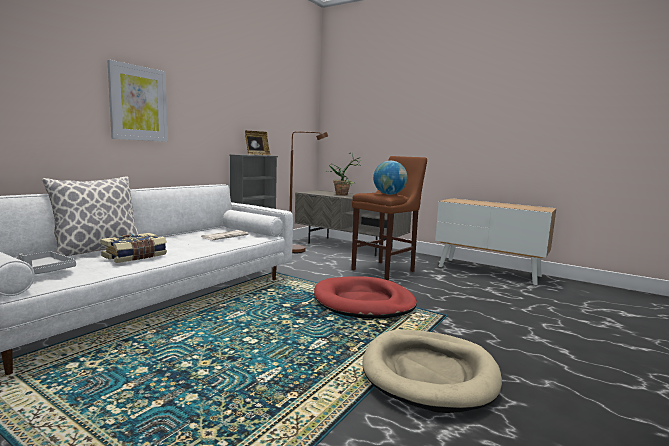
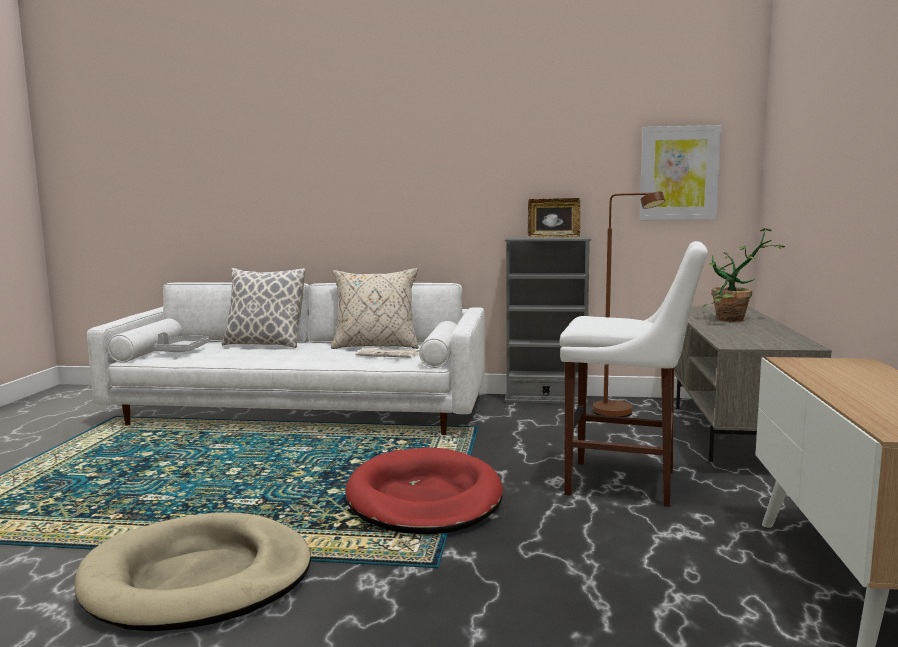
camera: 65 degrees right, 0 degrees up
(135, 257) = (252, 355): book -> none
(138, 103) = (365, 180): picture -> picture (679, 173)
(189, 235) = (376, 346): none -> beige pillow
(385, 270) = (628, 484): brown stool -> white stool
(389, 194) = (603, 324): globe -> none

